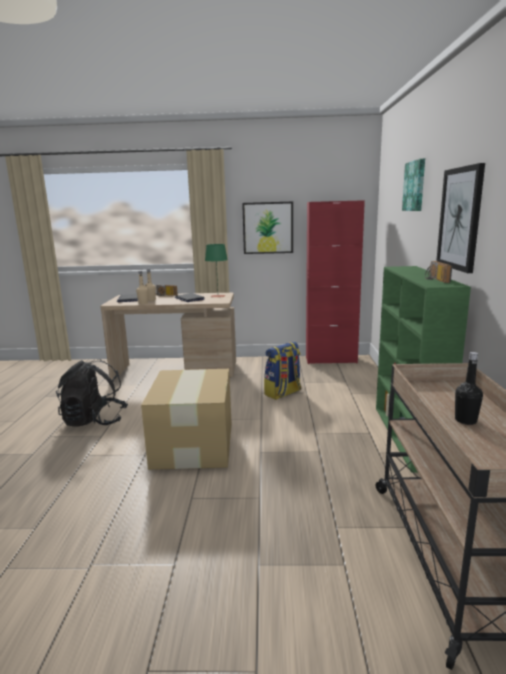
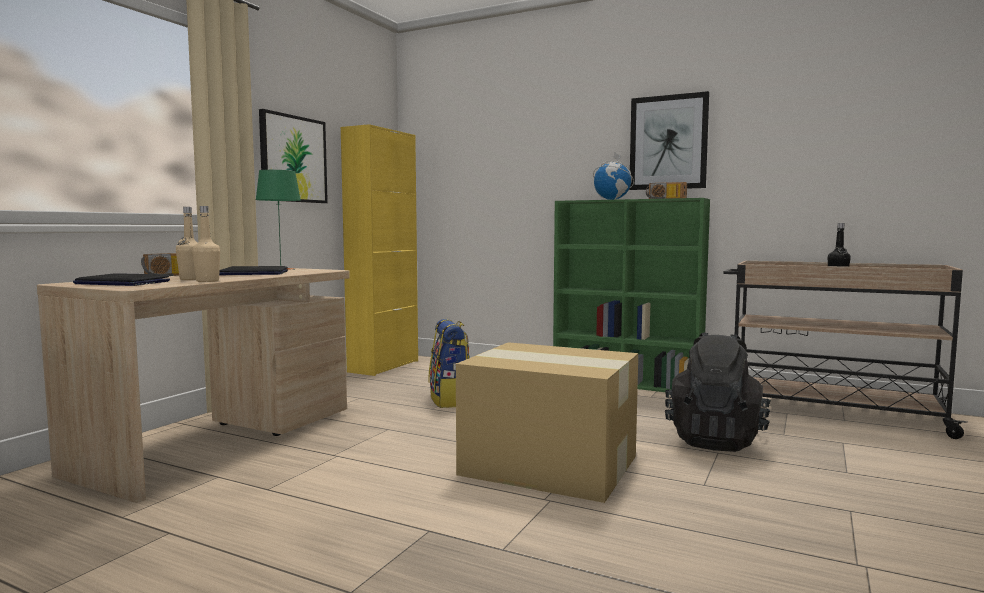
camera: 65 degrees left, 10 degrees down
(94, 420) = (341, 533): black backpack -> black backpack (715, 440)
(331, 360) = (384, 366): red cabinet -> yellow cabinet
(412, 272) = (612, 199): none -> globe
(415, 186) = (541, 117): picture -> none

